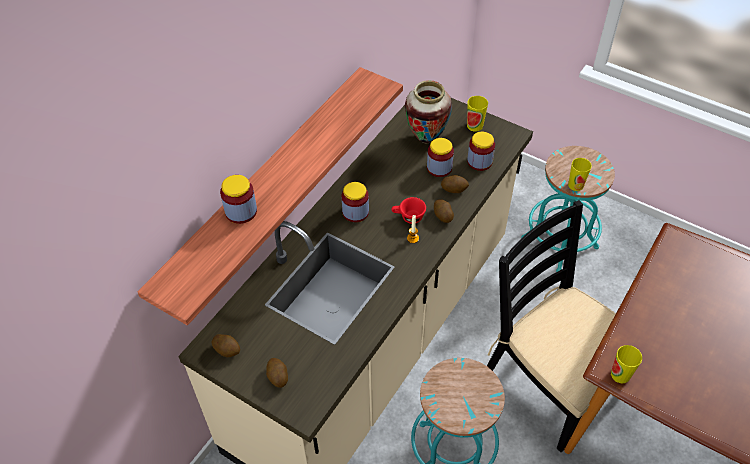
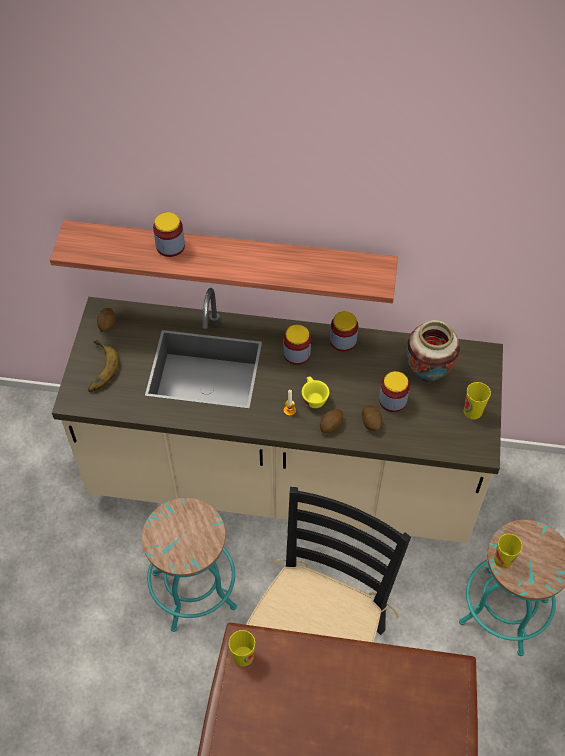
camera: 65 degrees right, 5 degrees up
(277, 376) = (97, 369): potato -> banana
(408, 217) = (313, 397): red cup -> yellow cup
(479, 161) = (422, 432): jar -> jar (343, 340)

